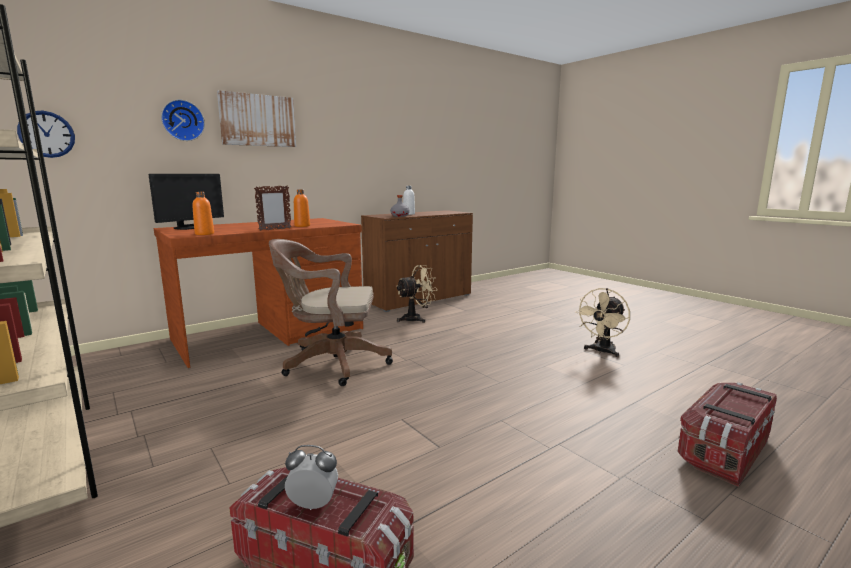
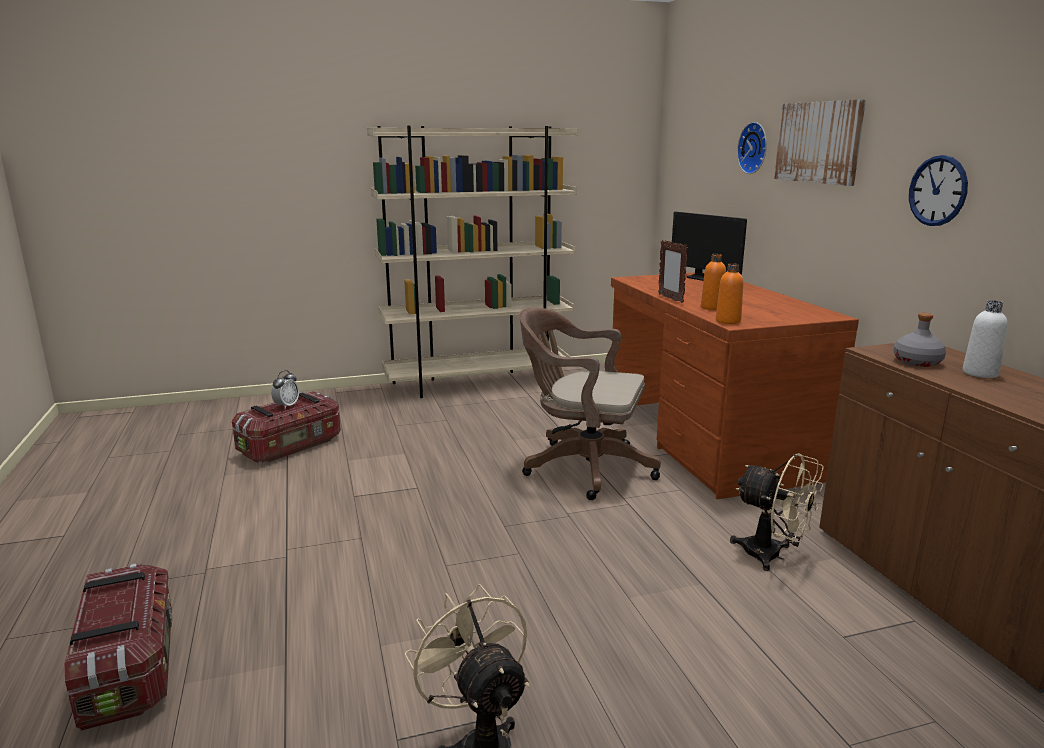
camera: 110 degrees right, 5 degrees up
(46, 134) = (685, 166): wall clock -> wall clock (938, 191)
(204, 234) = (638, 282): orange bottle -> orange bottle (728, 321)
(331, 363) = (582, 467): brown office chair -> brown office chair turned 90 degrees counterclockwise
(416, 319) = (772, 556): beige fan -> beige fan turned 45 degrees counterclockwise

